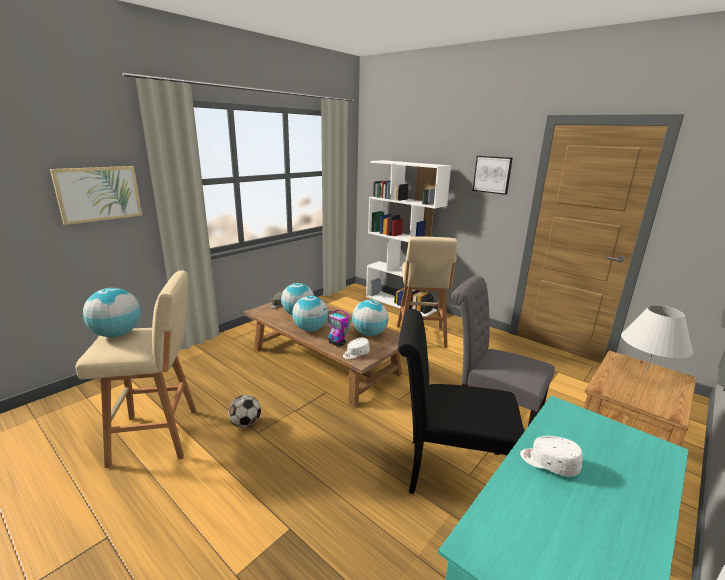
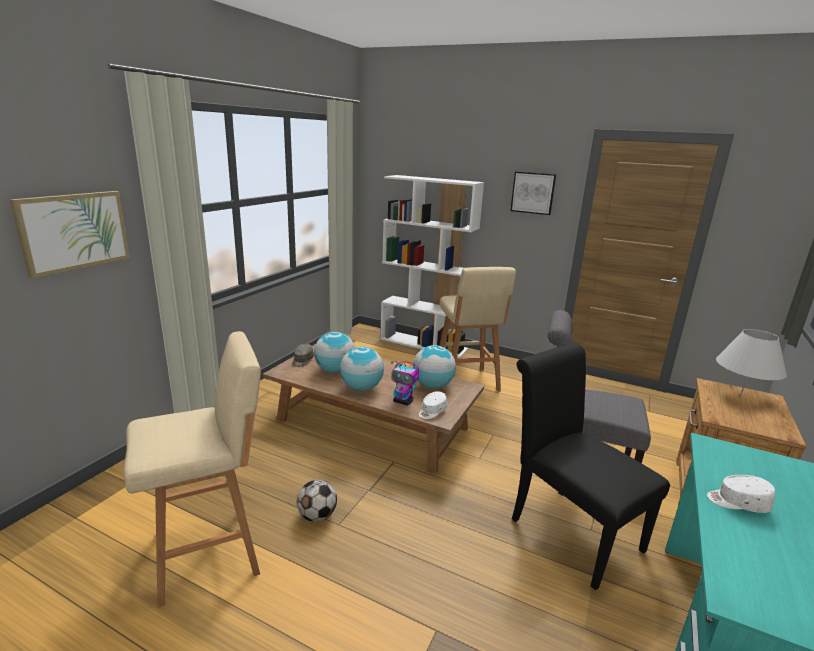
camera: 15 degrees left, 0 degrees up
(117, 334) = (157, 425): globe -> none
(447, 470) = (568, 529): black chair -> black chair turned 60 degrees clockwise

